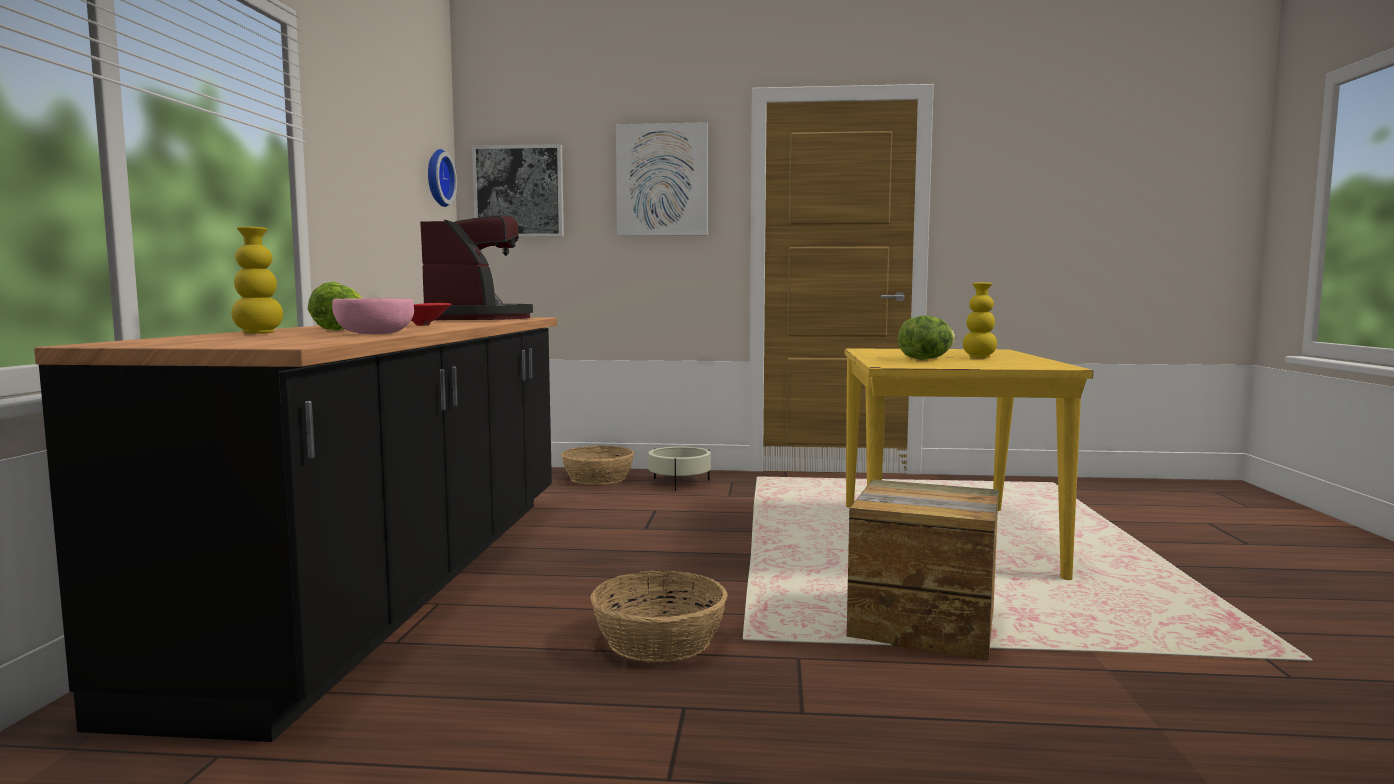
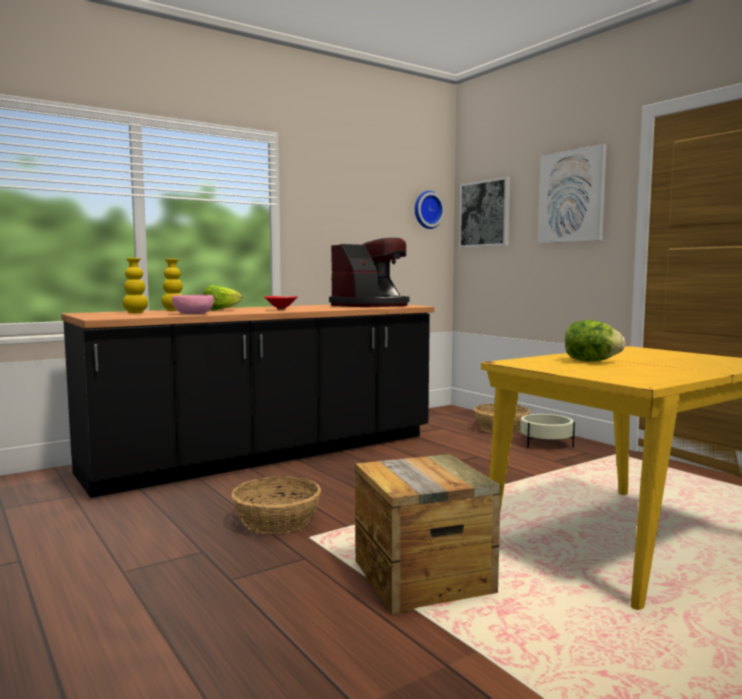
camera: 50 degrees right, 0 degrees up
(979, 357) = (659, 366): yellow vase -> yellow vase (135, 313)

